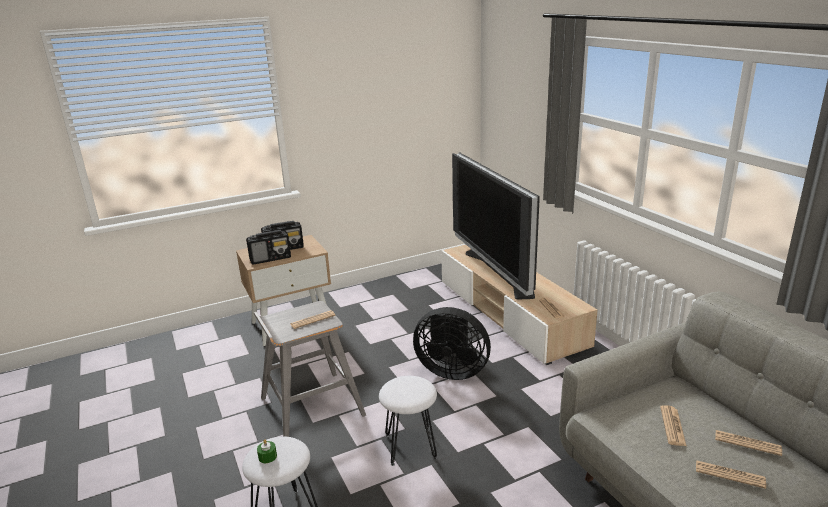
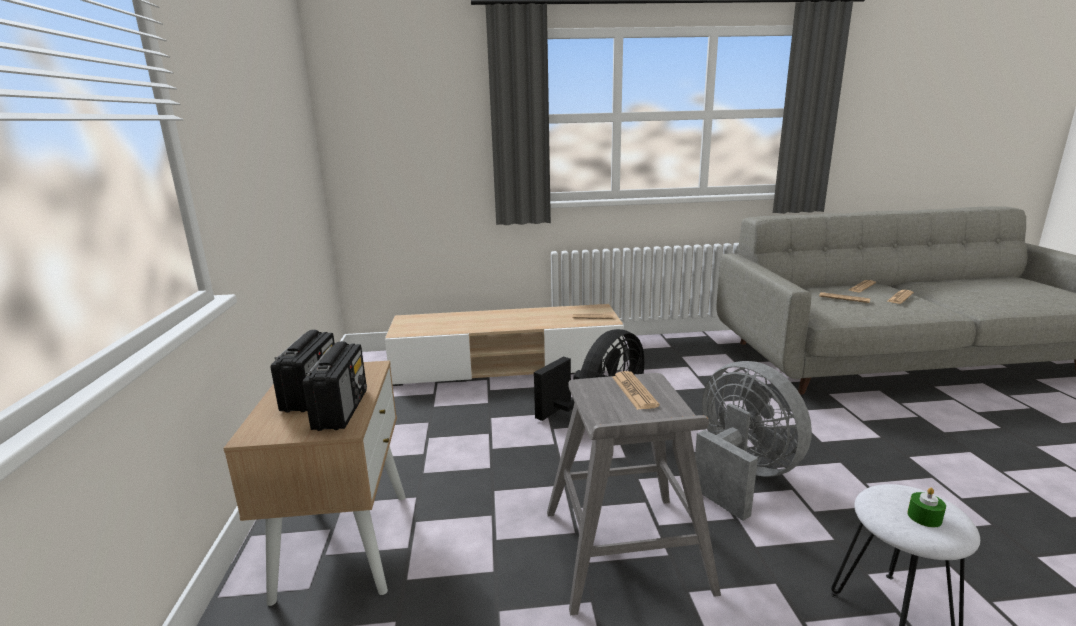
camera: 70 degrees left, 5 degrees down
(410, 446) = (741, 475): white stool -> grey fan
(498, 273) = (489, 323): television -> none

